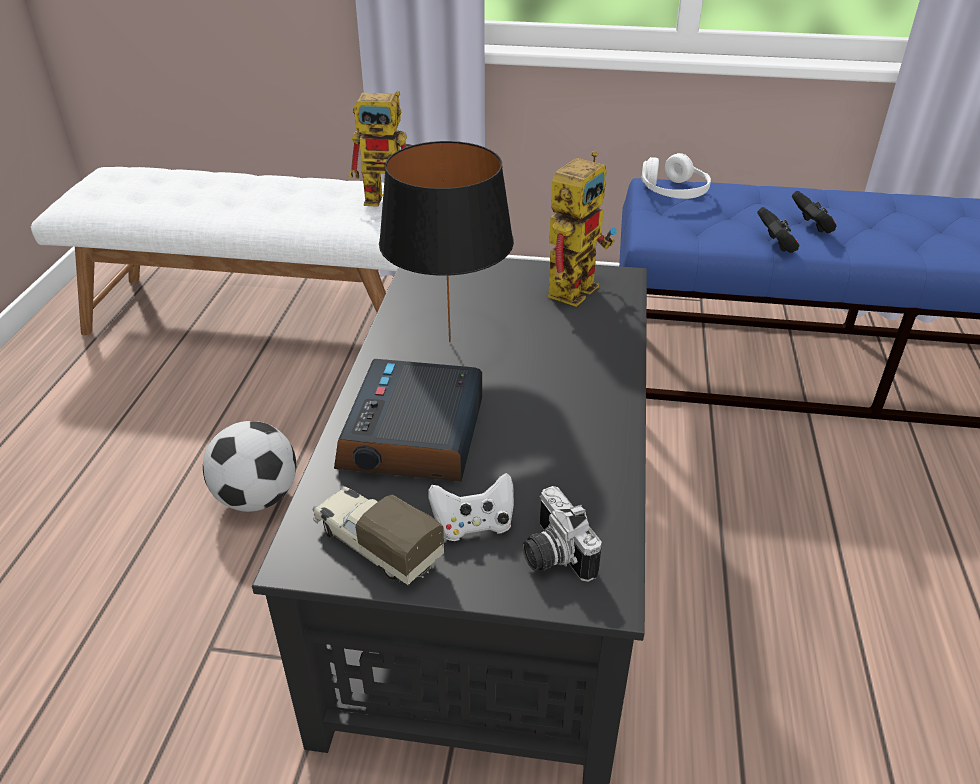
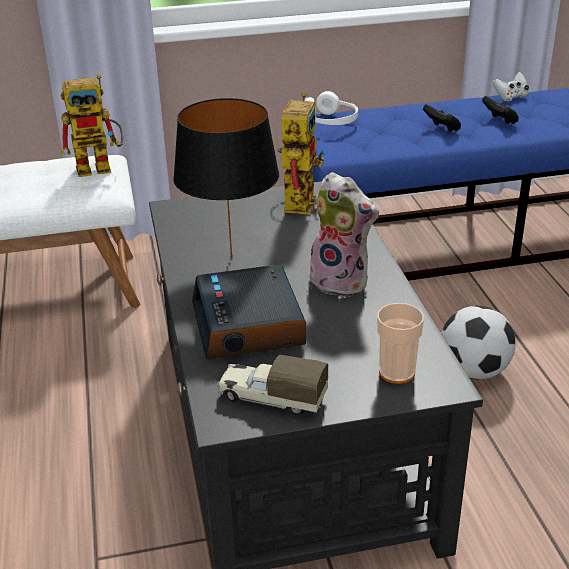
camera: 20 degrees left, 5 degrees down
(257, 498) = (68, 439): football -> football (474, 371)
(473, 524) = (331, 368): white game controller -> white game controller (510, 97)
(552, 555) = (397, 372): camera -> cup
(560, 407) = (342, 282): none -> plush toy
(776, 245) = (425, 146): black game controller -> black game controller (500, 121)

